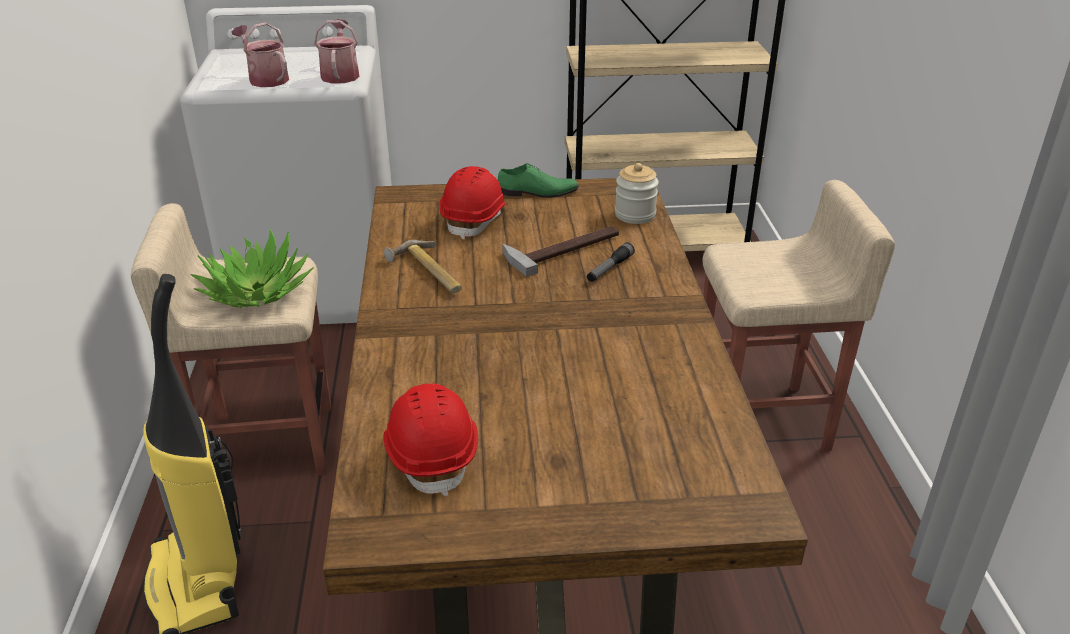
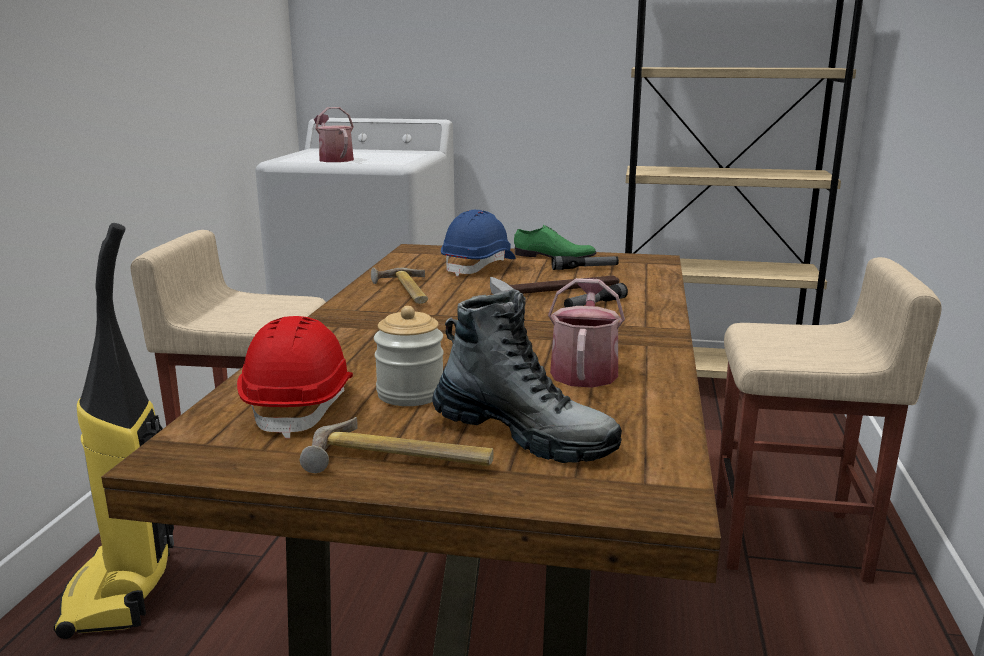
camera: 15 degrees right, 15 degrees down
(256, 291) = (255, 311): potted plant -> none
(340, 74) = (400, 160): watering can -> watering can (584, 370)
(475, 219) = (479, 266): red hard hat -> blue hard hat
(550, 507) = (398, 462): none -> hammer
(576, 210) = (585, 268): none -> flashlight
(629, 457) = (524, 435): none -> boot
(635, 215) = (645, 275): jar -> jar (410, 394)

